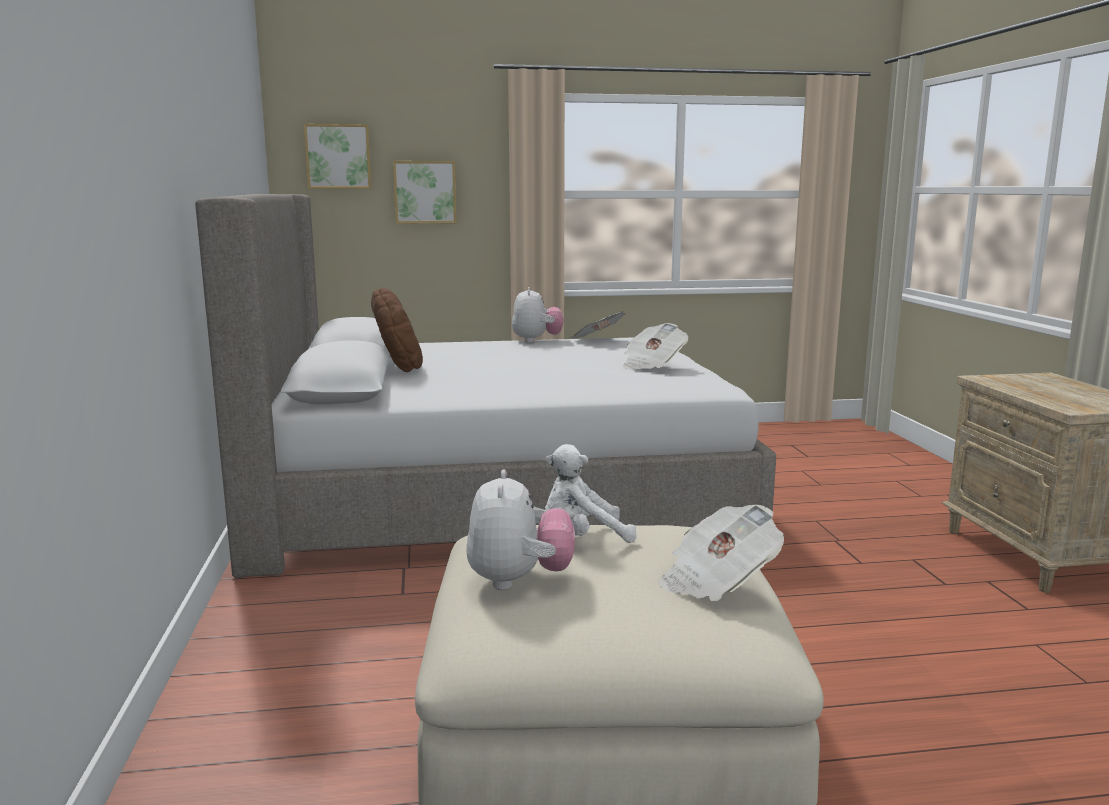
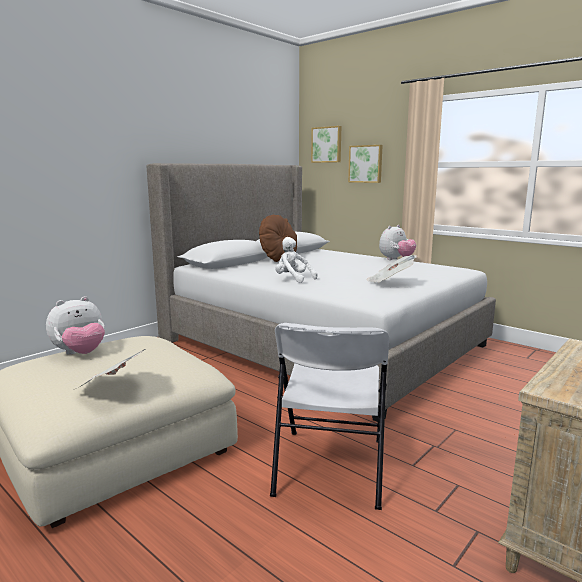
camera: 50 degrees right, 0 degrees up
(583, 537) = (146, 350): white plush toy -> white plush toy (293, 279)
(597, 340) = (429, 265): newspaper -> none
(824, 599) = (330, 467): none -> white chair

